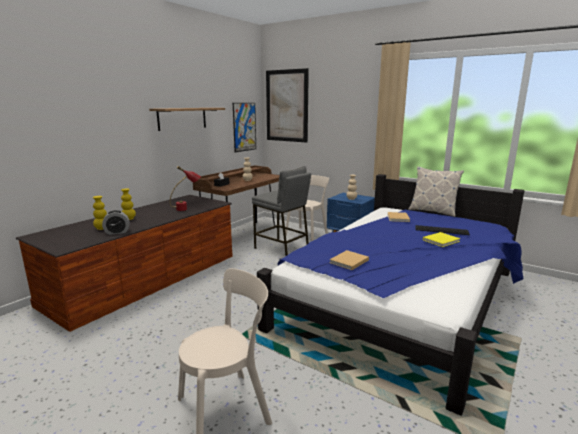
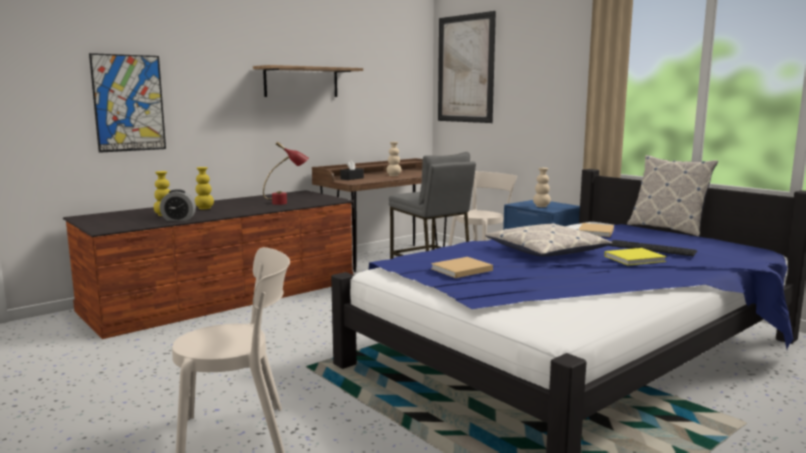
camera: 15 degrees right, 5 degrees down
(244, 127) = (401, 100): picture -> picture (129, 103)
(384, 237) = (546, 251): none -> pillow

